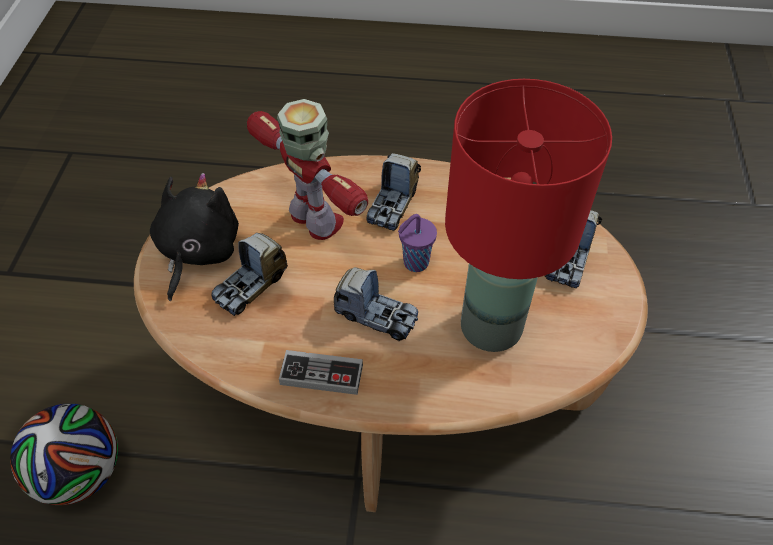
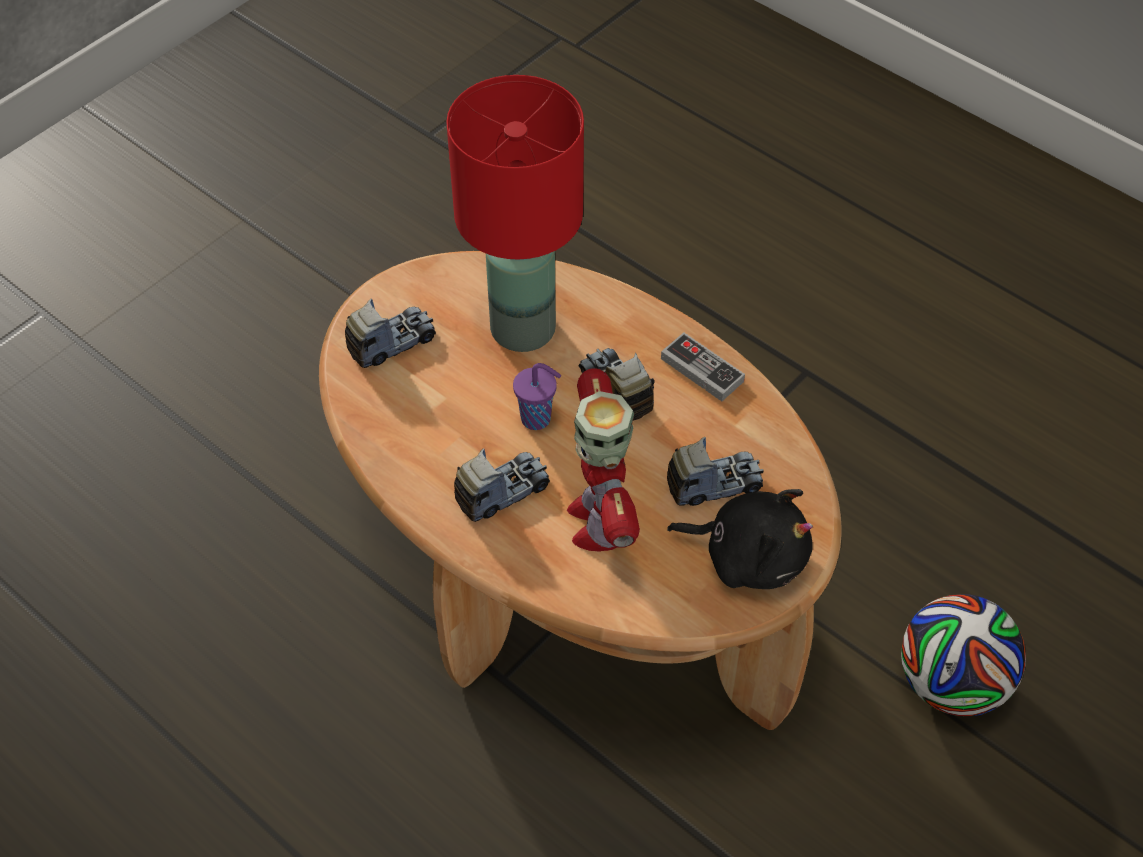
camera: 145 degrees left, 0 degrees up
(197, 251) = (748, 556): black plush toy -> black plush toy turned 120 degrees counterclockwise

